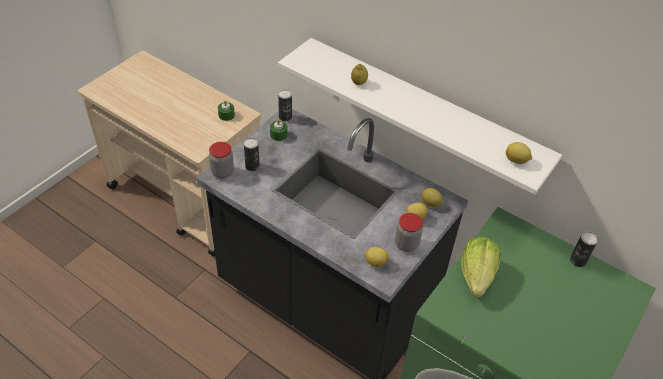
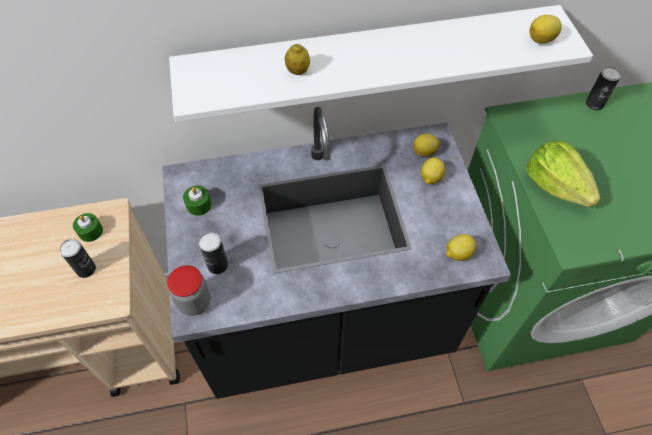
camera: 45 degrees left, 10 degrees up
(285, 117) = (180, 179): can -> can (86, 269)
(406, 244) = (457, 210): jar -> none

